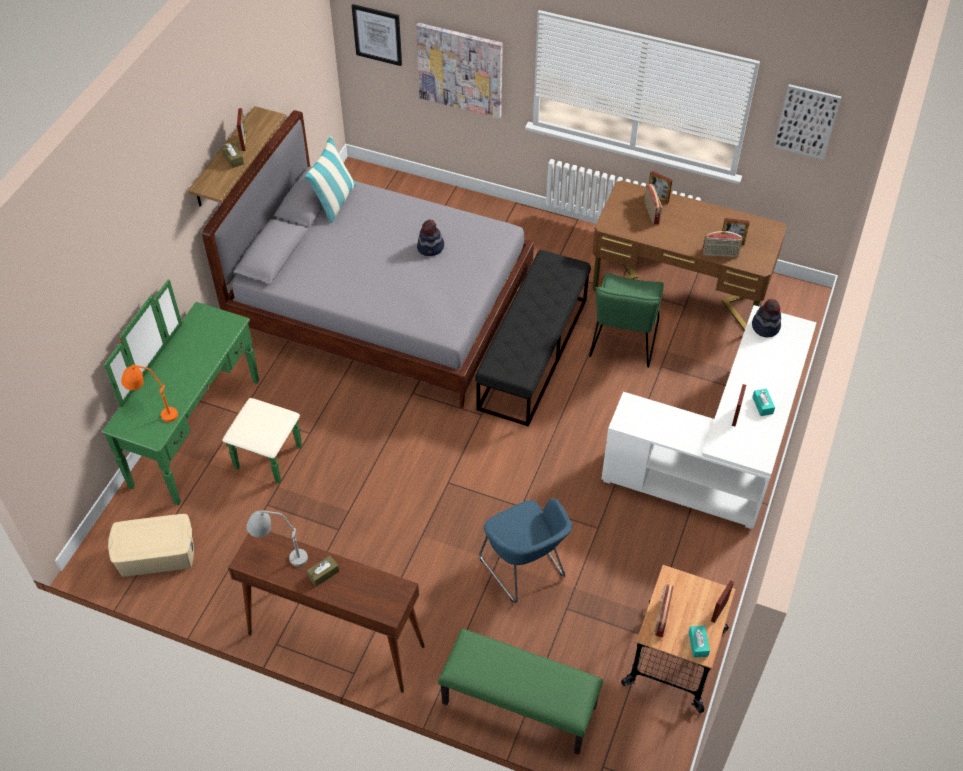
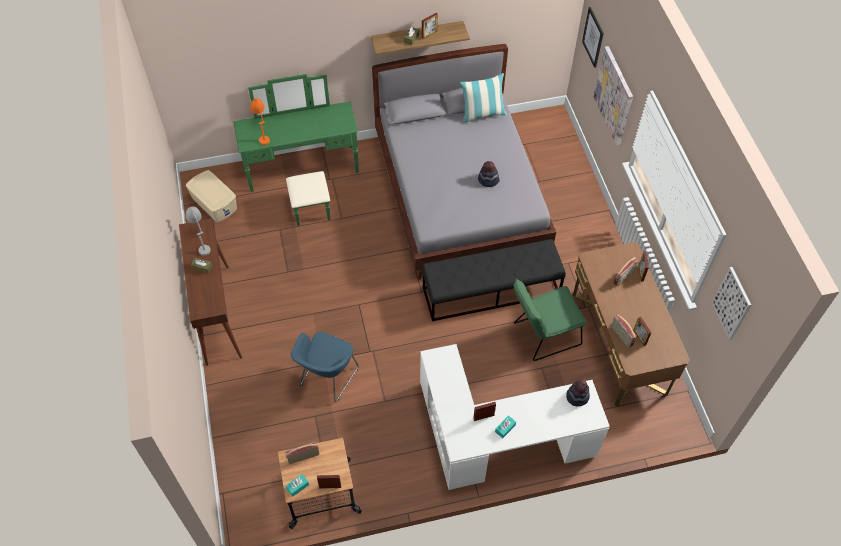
camera: 55 degrees right, 5 degrees up
(518, 705) = (234, 427): green bench -> none

